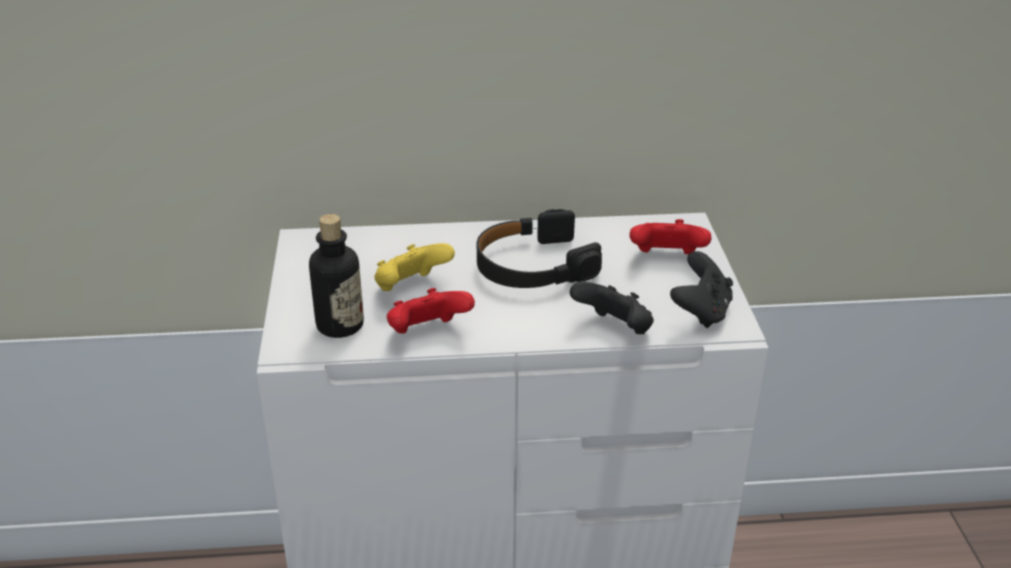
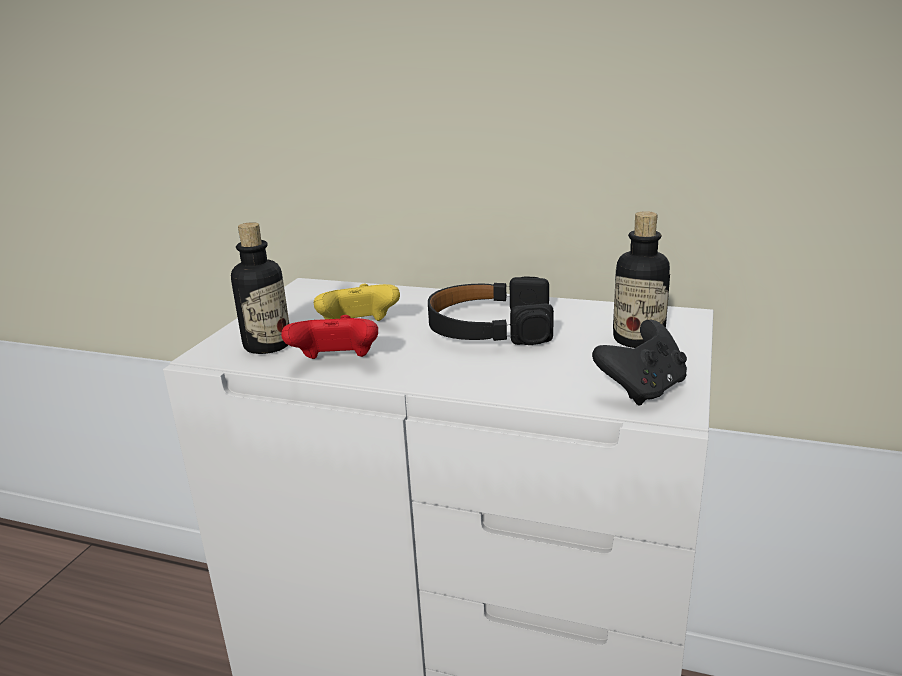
camera: 25 degrees right, 10 degrees down
(614, 330) = (527, 390): black game controller -> none
(666, 258) = (638, 339): red game controller -> bottle

